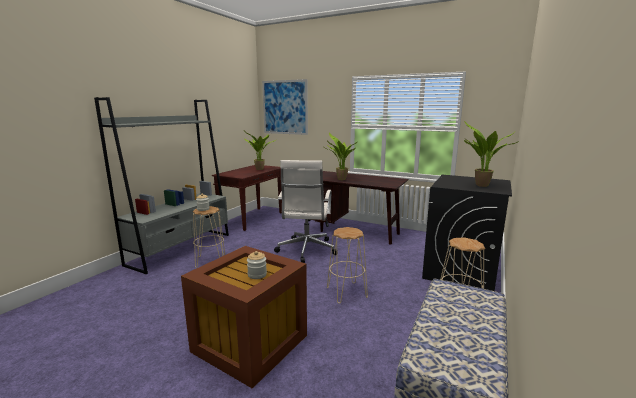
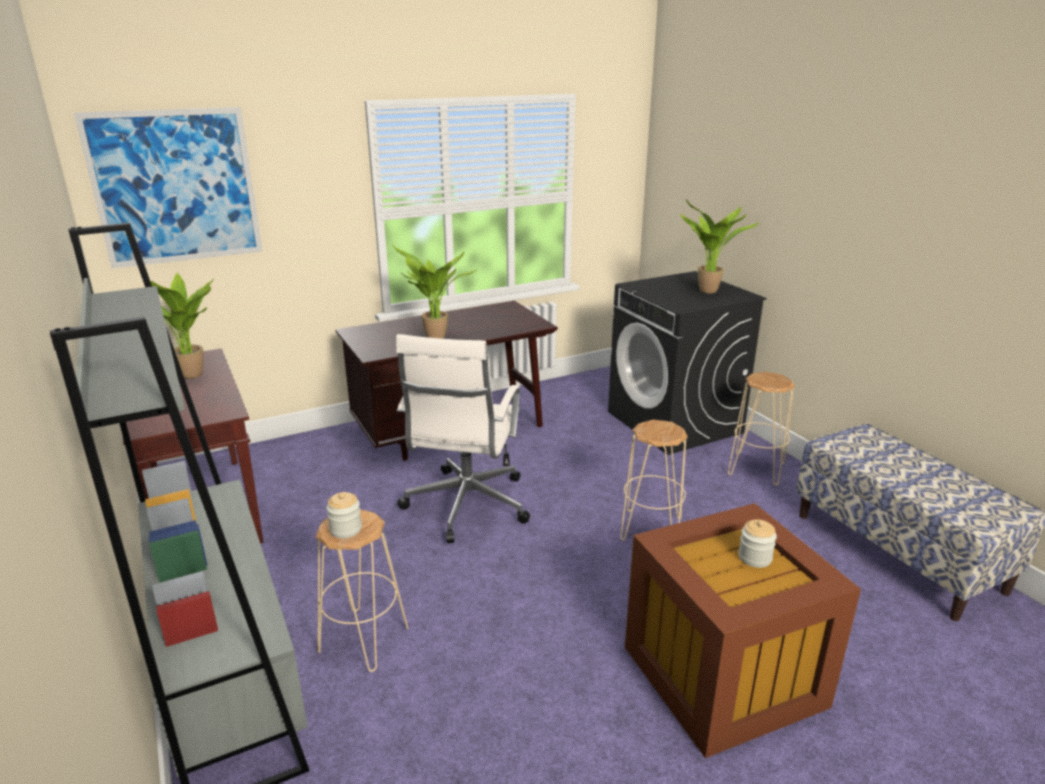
camera: 55 degrees left, 10 degrees up
(306, 250) = (465, 506): white office chair -> white office chair turned 60 degrees clockwise

